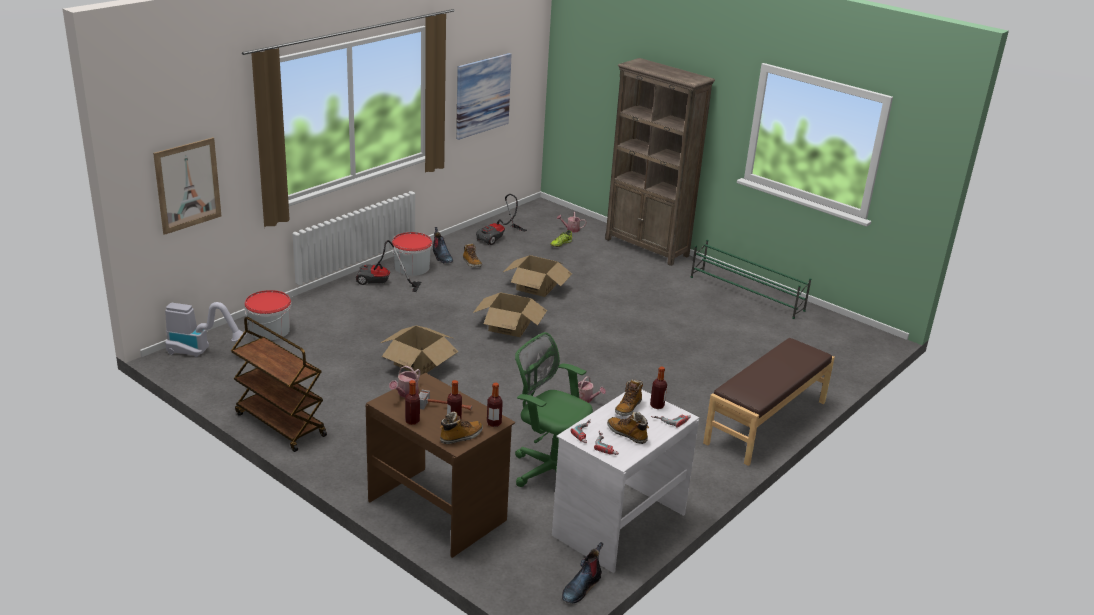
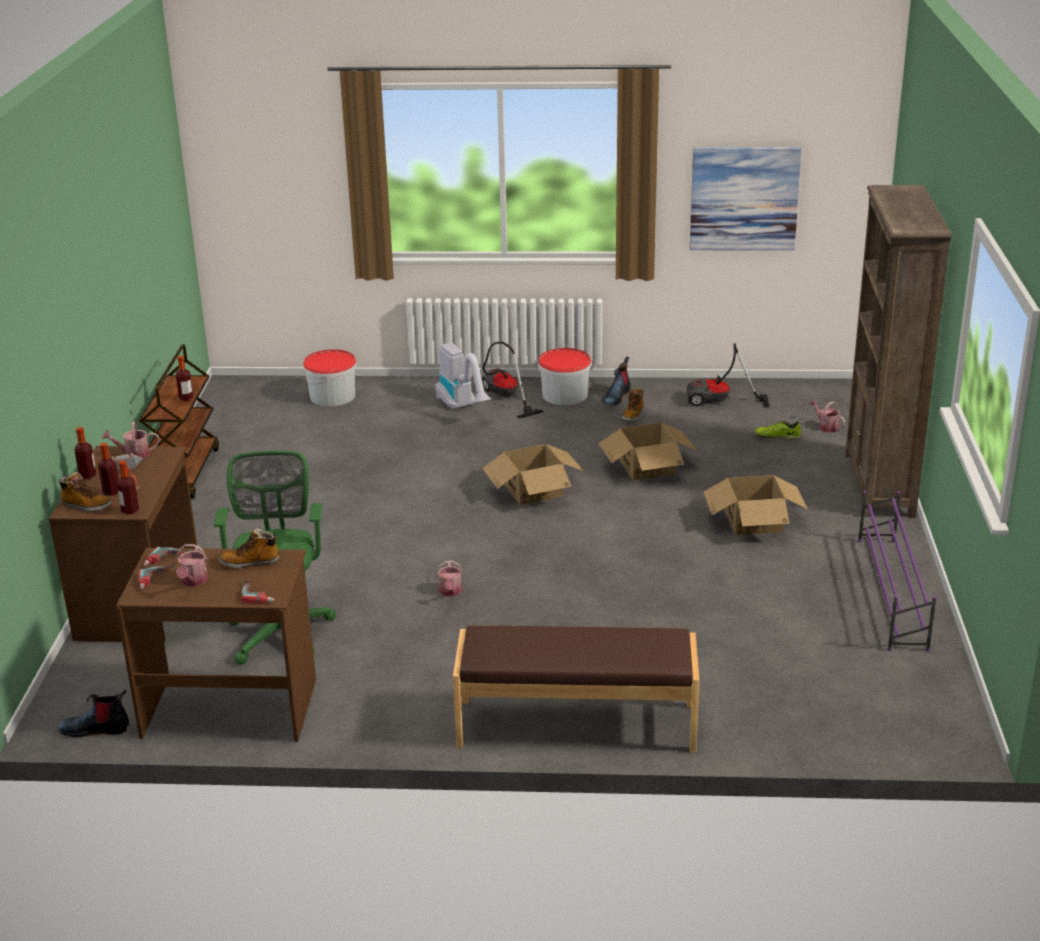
camera: 55 degrees right, 0 degrees up
(188, 185) = (268, 205): picture -> none
(202, 352) = (253, 390): vacuum cleaner -> vacuum cleaner (463, 407)
(419, 362) = (383, 480): cardboard box -> cardboard box (753, 521)
(618, 524) = (231, 707): white desk -> brown desk
(627, 434) = (193, 581): boot -> watering can
(657, 406) = (277, 576): bottle -> bottle (186, 398)
(746, 294) = (891, 593): green shoe rack -> purple shoe rack

